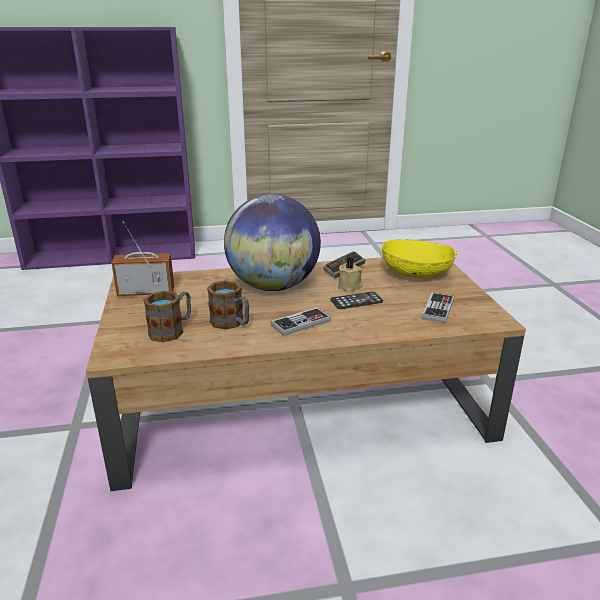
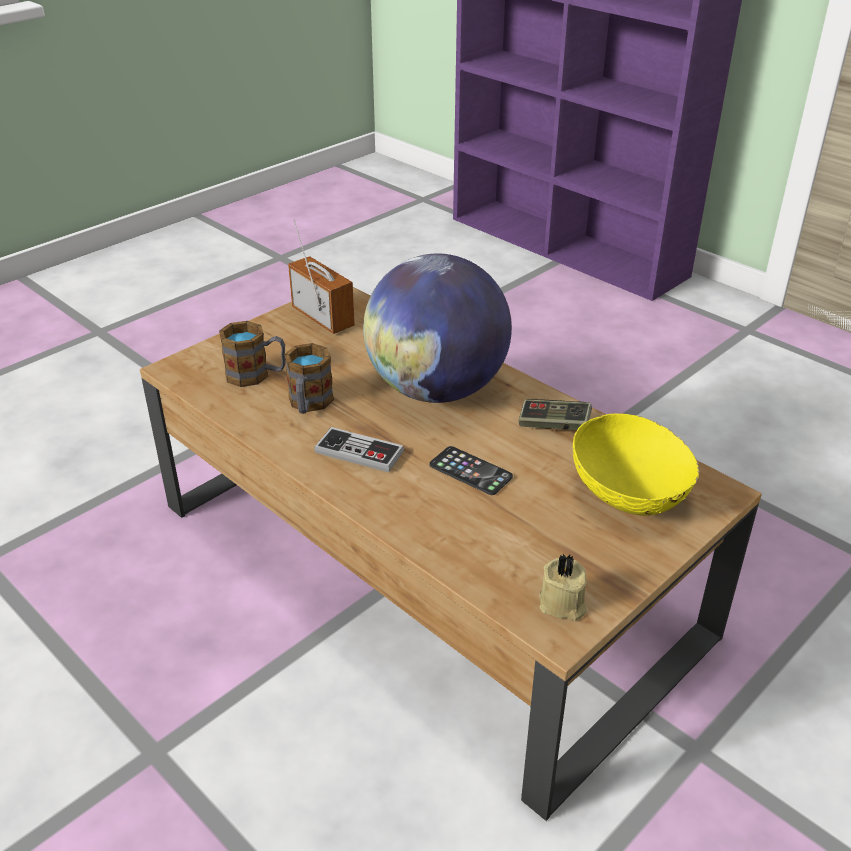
camera: 55 degrees right, 10 degrees up
(350, 286) = (509, 449): beige candle -> beige candle (562, 604)
(438, 309) = (529, 555): game controller -> none

